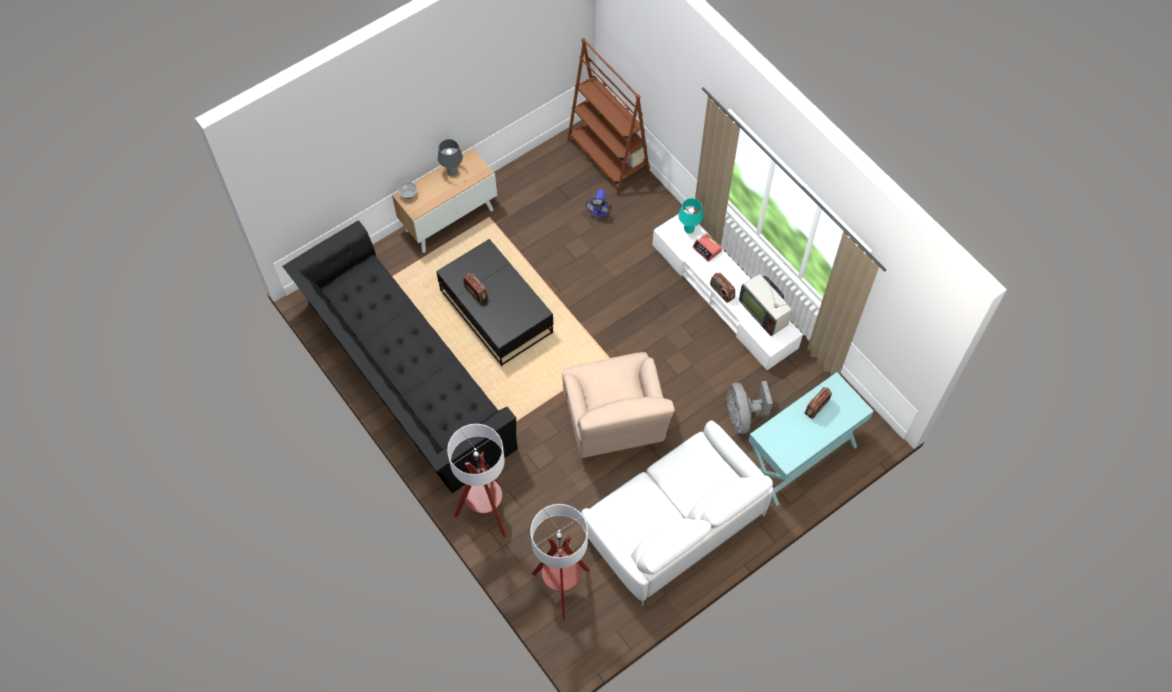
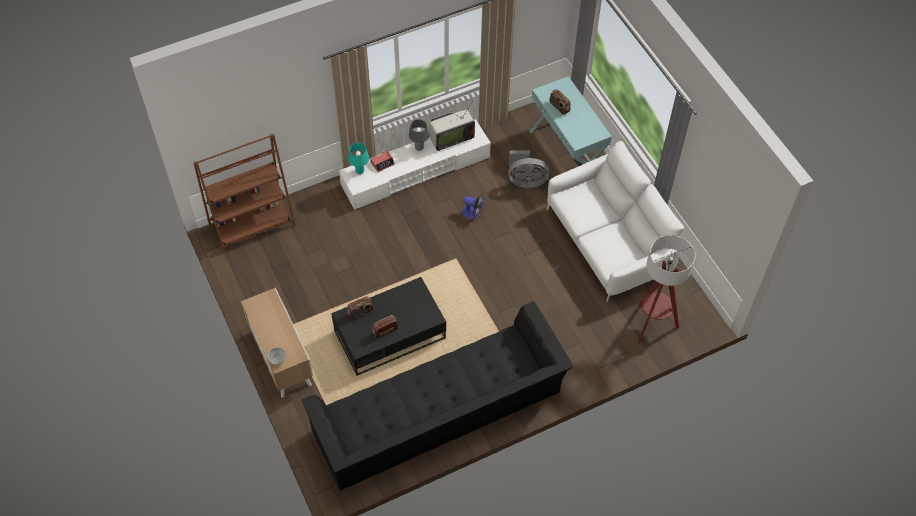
camera: 80 degrees left, 5 degrees down
(452, 172) = (263, 321): grey table lamp -> grey table lamp (419, 148)
(486, 512) = (580, 368): floor lamp -> none
(599, 212) = (308, 242): fan -> fan (473, 213)
(614, 425) = (517, 266): beige armchair -> none
(721, 292) = (425, 161): radio -> radio (360, 312)

